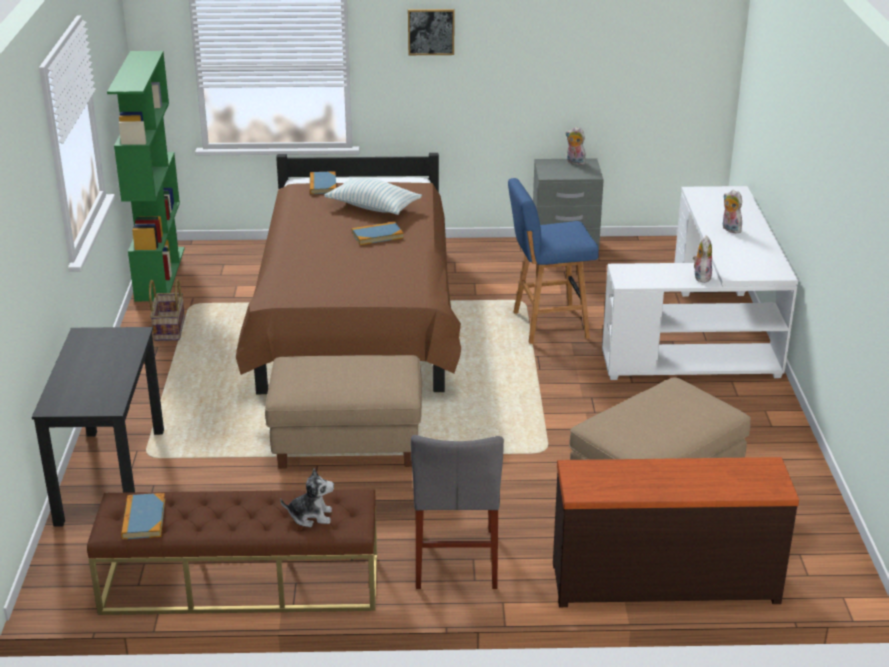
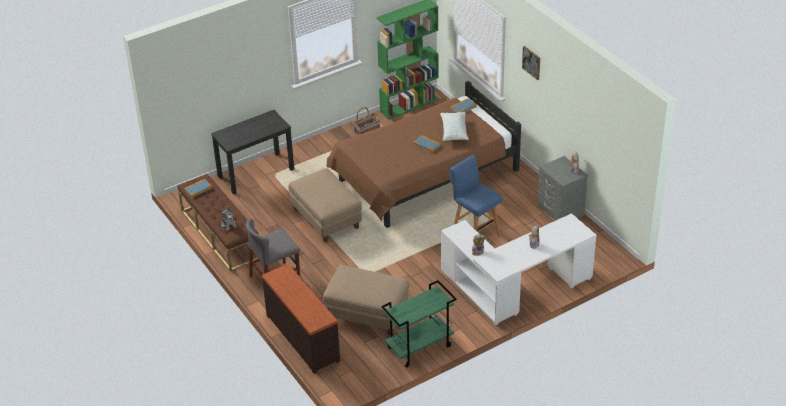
camera: 60 degrees right, 10 degrees up
(786, 463) = (419, 348): none -> green cart

